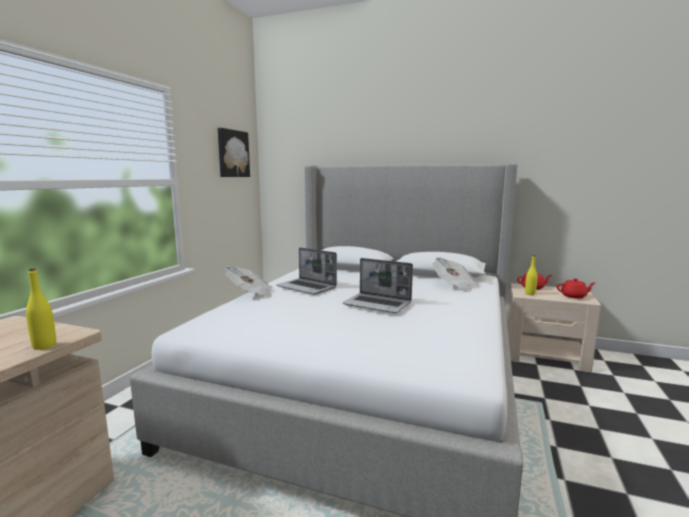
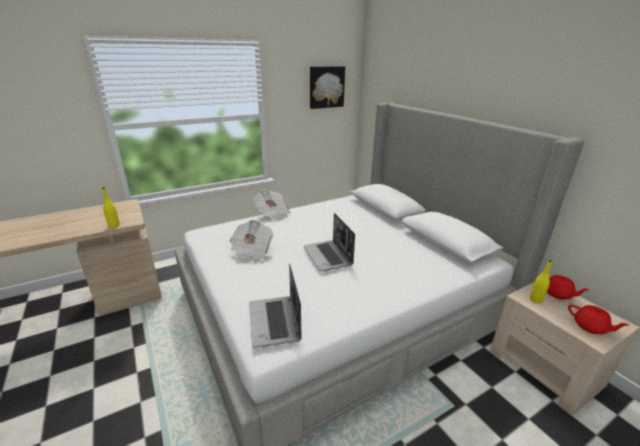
camera: 40 degrees right, 15 degrees up
(307, 287) = (314, 220): laptop -> laptop (275, 322)
(454, 286) = (431, 262): newspaper -> newspaper (251, 252)

